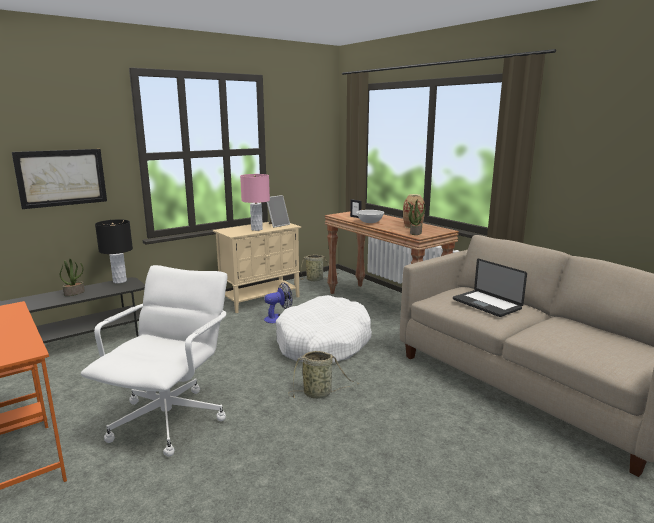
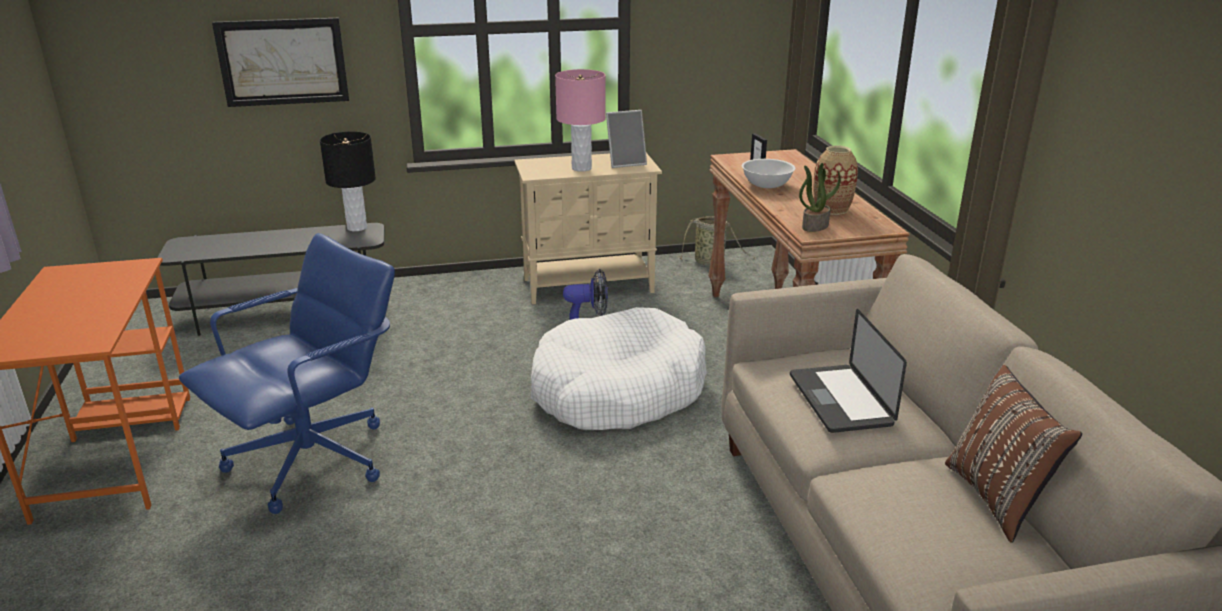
camera: 25 degrees right, 10 degrees up
(74, 293) = (286, 239): potted plant -> none
(169, 420) = (313, 461): white office chair -> blue office chair
(319, 394) = (536, 477): basket -> none
(592, 327) = (998, 498): none -> brown pillow

